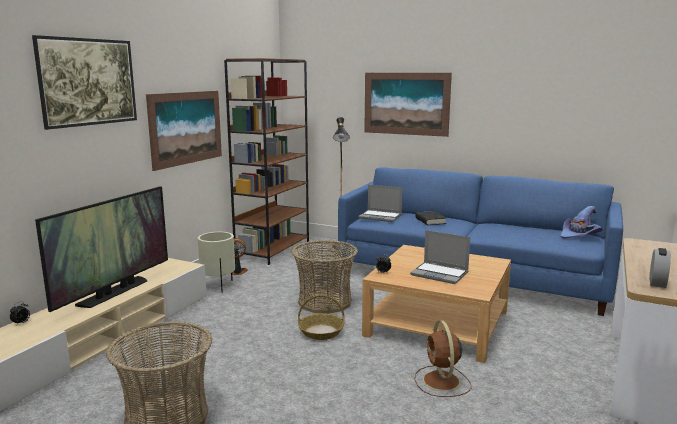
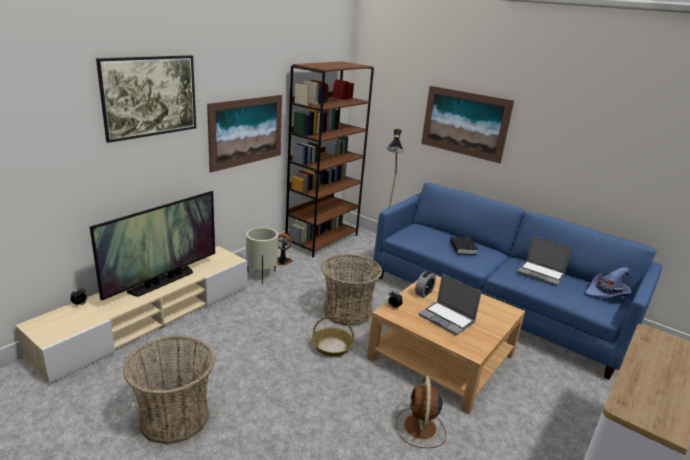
camera: 10 degrees right, 10 degrees up
(381, 217) = (418, 234): laptop -> laptop (541, 274)
(657, 282) = (641, 401): alarm clock -> alarm clock (424, 293)

